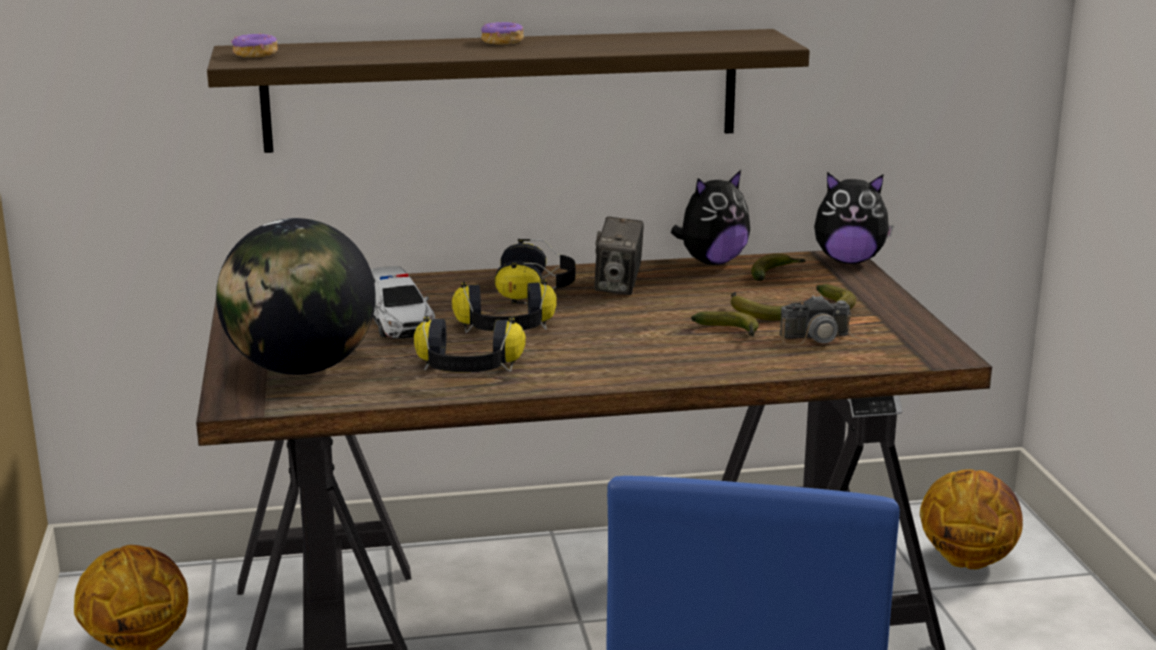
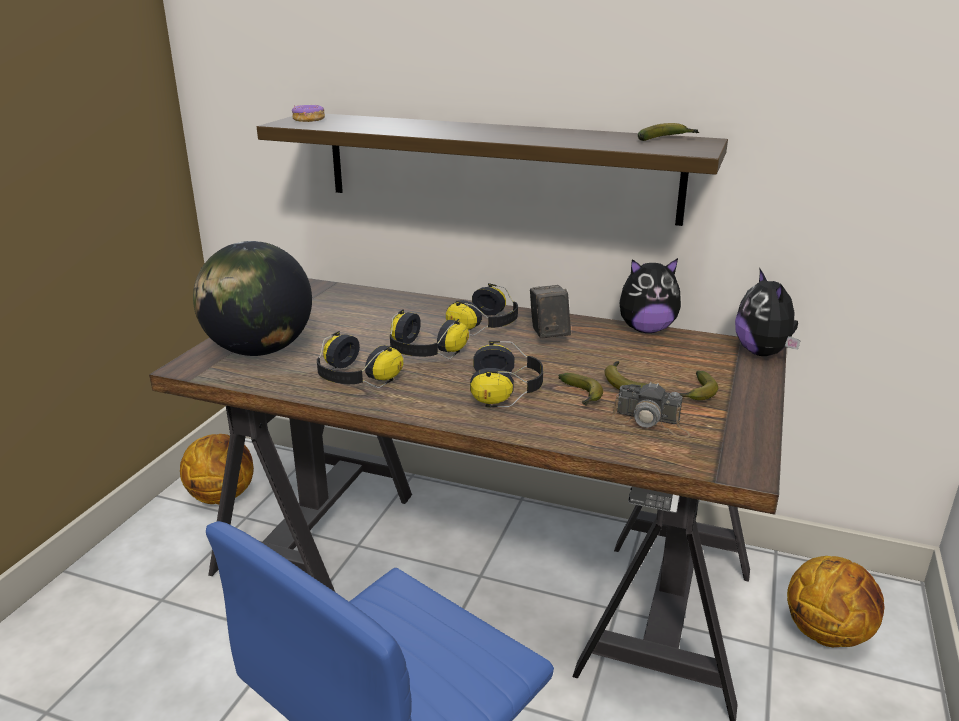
camera: 30 degrees right, 5 degrees up
(397, 319) = (367, 327): toy car -> none
(502, 42) = (486, 127): donut -> none
(618, 286) = (548, 335): camera -> camera turned 135 degrees clockwise
(650, 344) = (507, 390): none -> headphones
(775, 274) = (684, 351): banana -> banana (666, 139)
(849, 261) = (763, 353): plush toy -> plush toy turned 45 degrees clockwise

